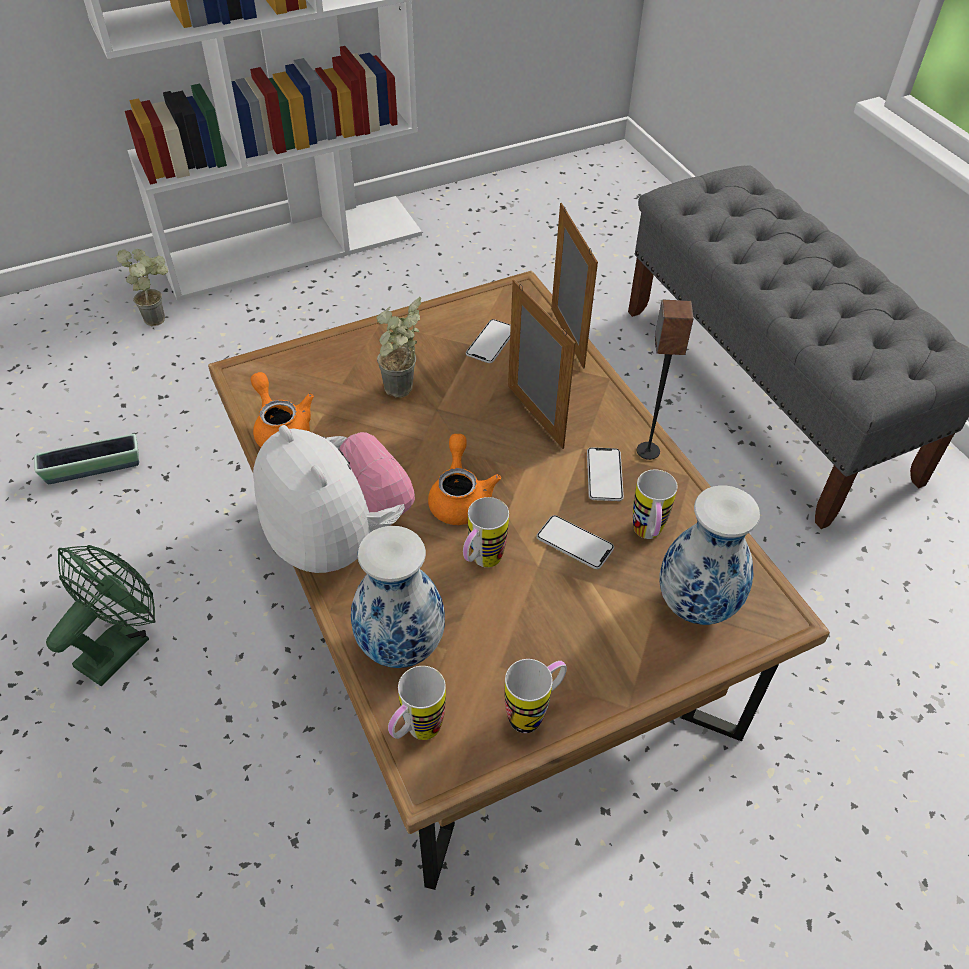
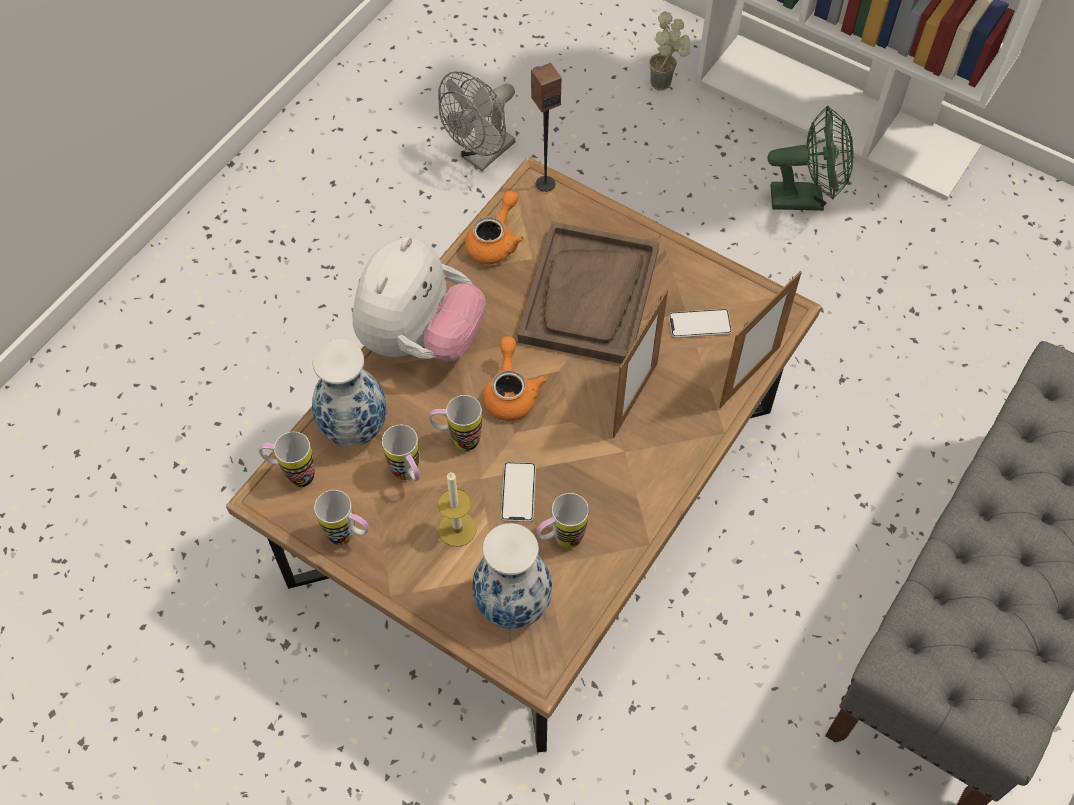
camera: 60 degrees right, 10 degrees up
(93, 469) = (482, 156): planter -> grey fan
(120, 645) = (350, 281): green fan -> green fan (805, 198)
(401, 395) = (589, 296): potted plant -> brown tray
(460, 497) = (511, 393): orange teapot -> orange teapot turned 60 degrees counterclockwise
(495, 623) = (409, 476): none -> mug
(584, 611) = (457, 529): none -> candle
(604, 475) = (605, 480): phone -> none
(647, 451) = (654, 500): speaker -> speaker (545, 183)

